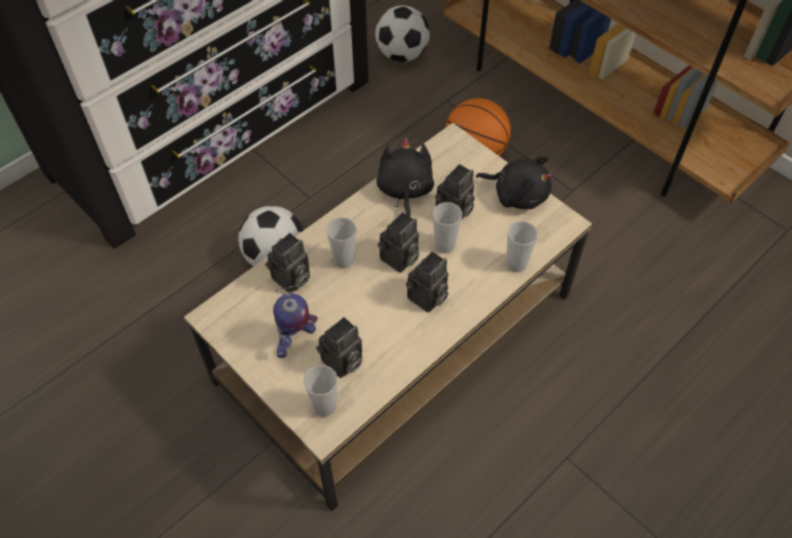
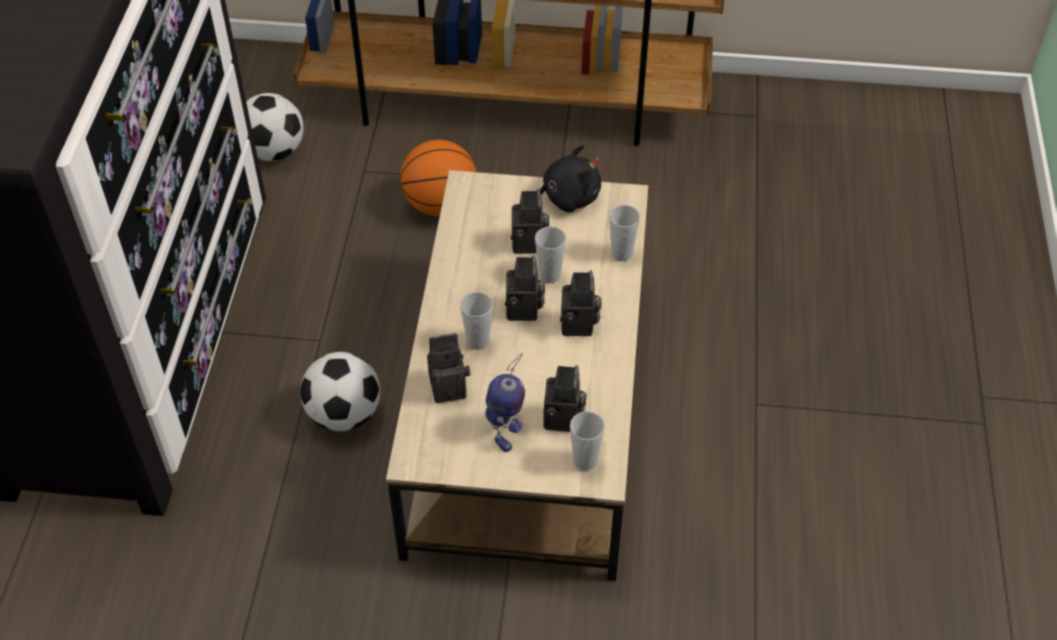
camera: 40 degrees left, 5 degrees down
(291, 280) = (449, 386): camera -> camera turned 105 degrees counterclockwise
(404, 191) = (469, 252): black plush toy -> none

